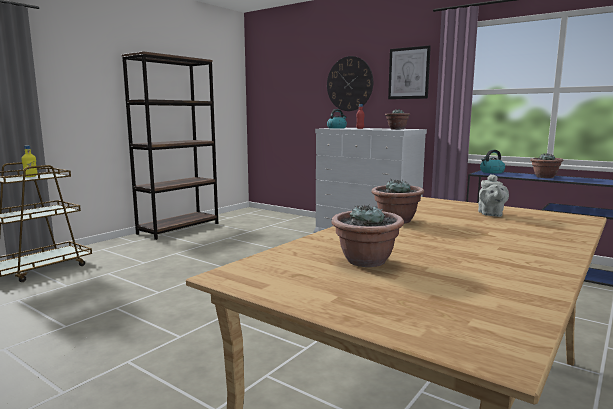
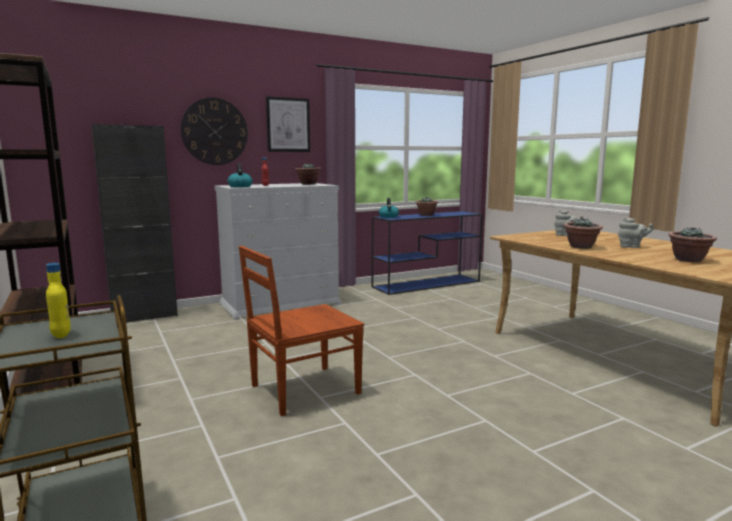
camera: 65 degrees left, 0 degrees up
(203, 272) = (302, 390): none -> brown chair
(291, 217) = (144, 317): none -> black cabinet
(445, 238) = (631, 247): none -> grey teapot

